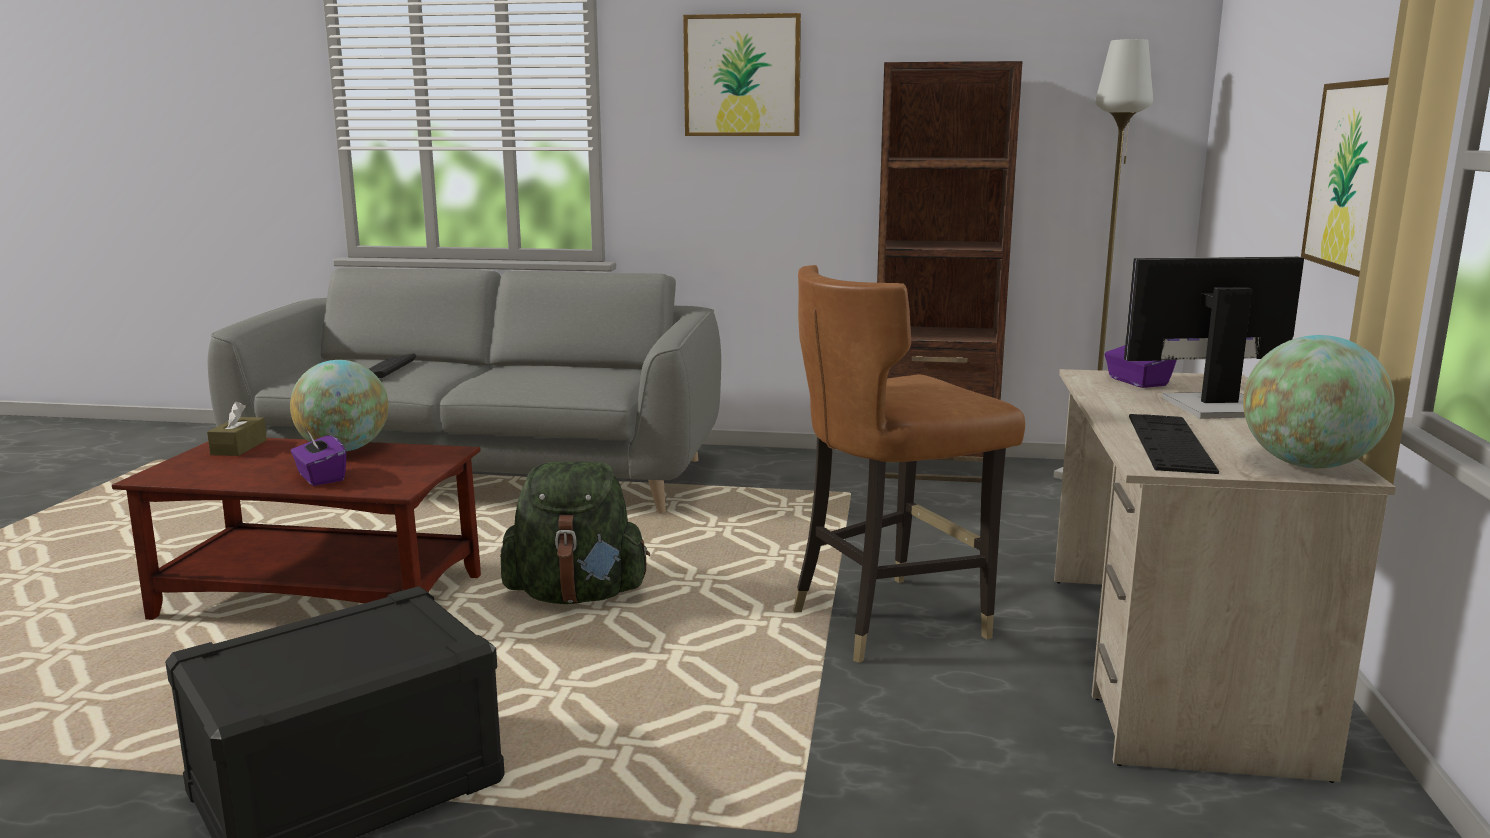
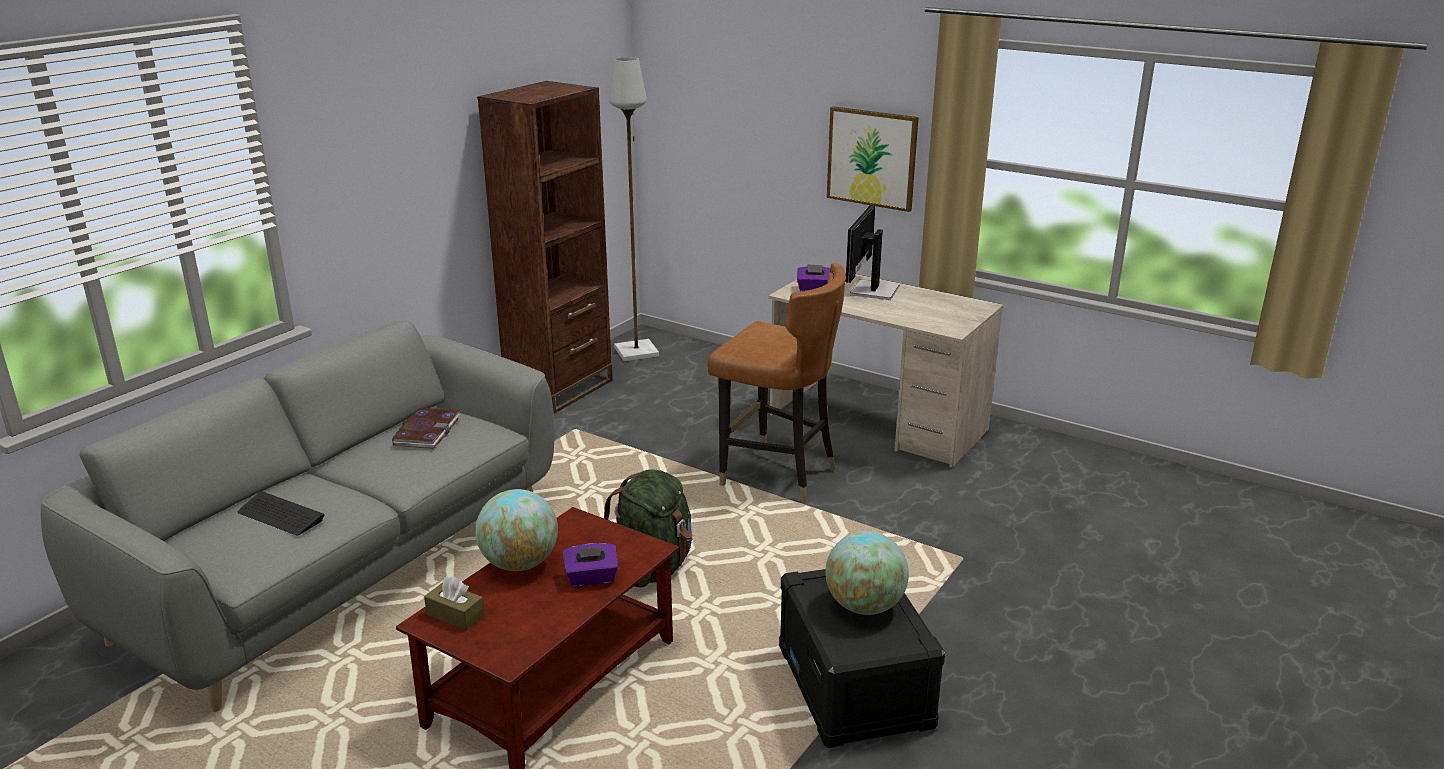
camera: 65 degrees left, 10 degrees up
(578, 372) = (426, 431): none -> book
(742, 76) = (380, 124): picture -> none
(889, 620) = (777, 474): brown chair -> brown chair turned 60 degrees counterclockwise
(1169, 443) = (924, 318): keyboard -> none
(1307, 465) = (970, 307): globe -> globe (864, 606)

